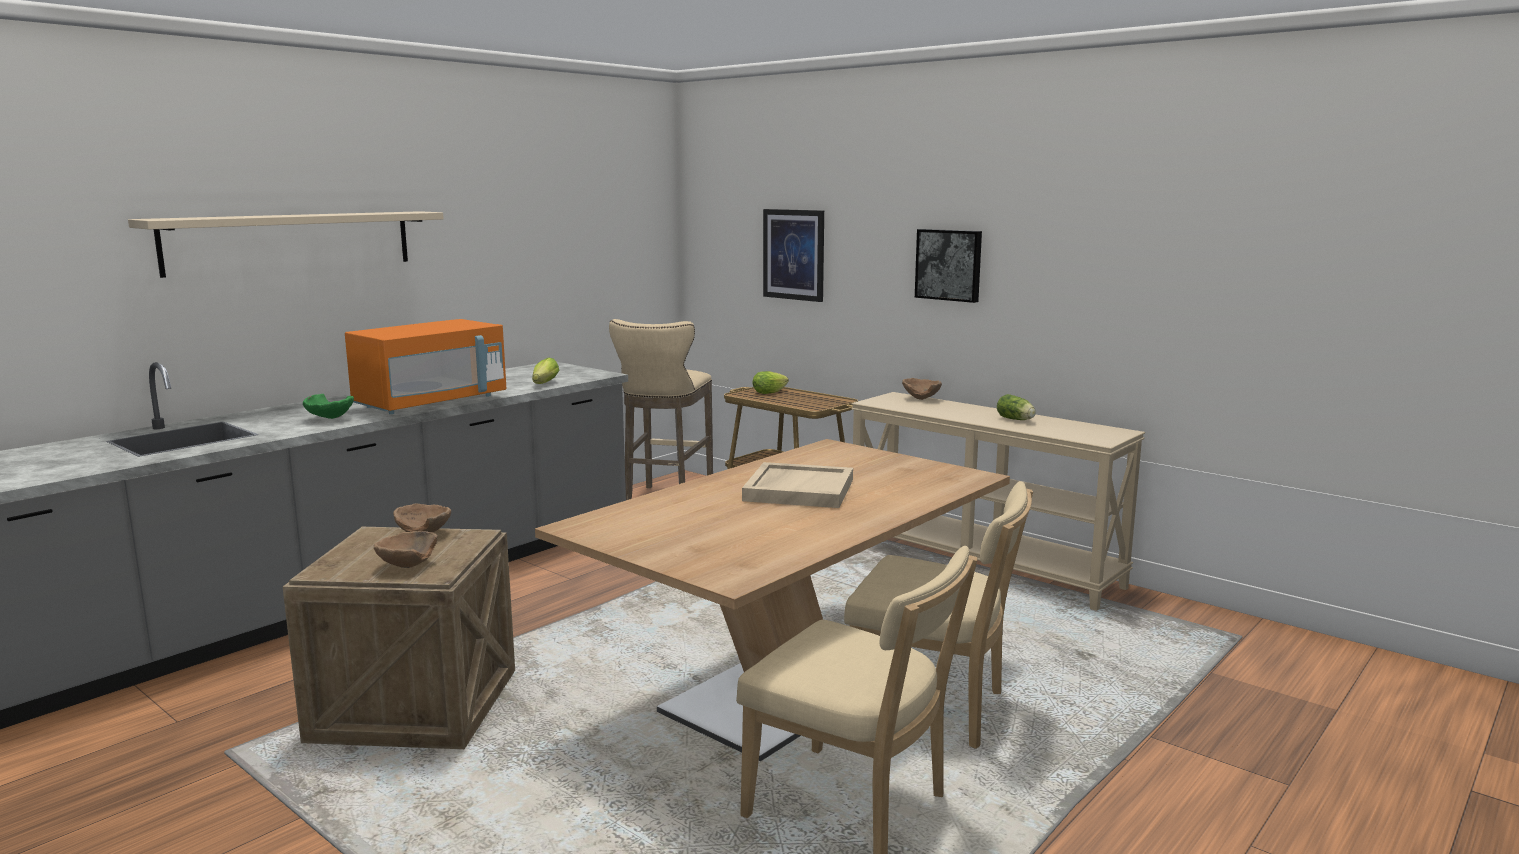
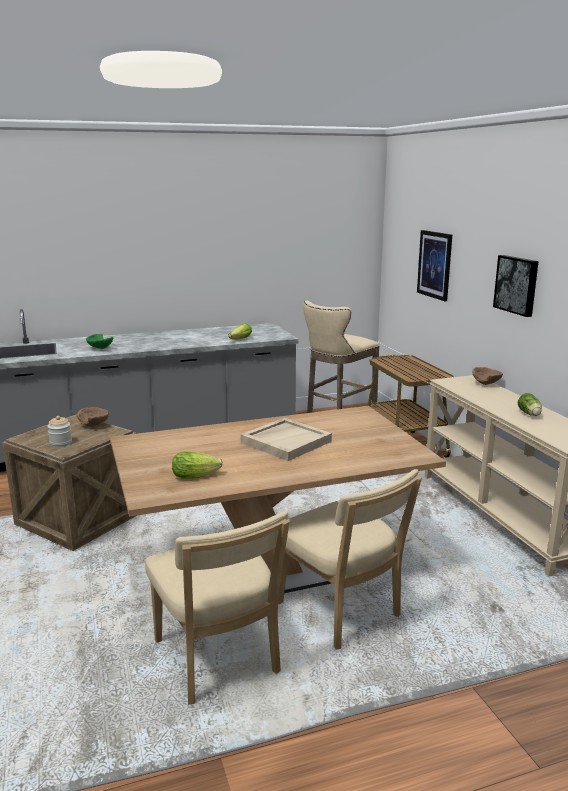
camera: 30 degrees right, 5 degrees up
(291, 242) = (105, 245): beige shelf -> none
(406, 565) = (61, 443): brown bowl -> jar
(432, 403) = (162, 345): orange microwave -> none
(771, 392) = (404, 361): lettuce -> lettuce (198, 475)

